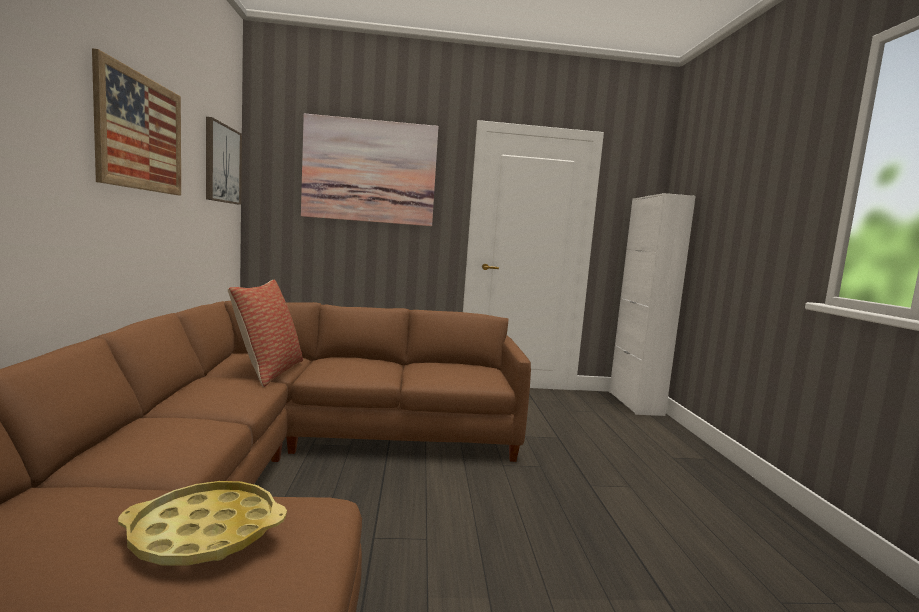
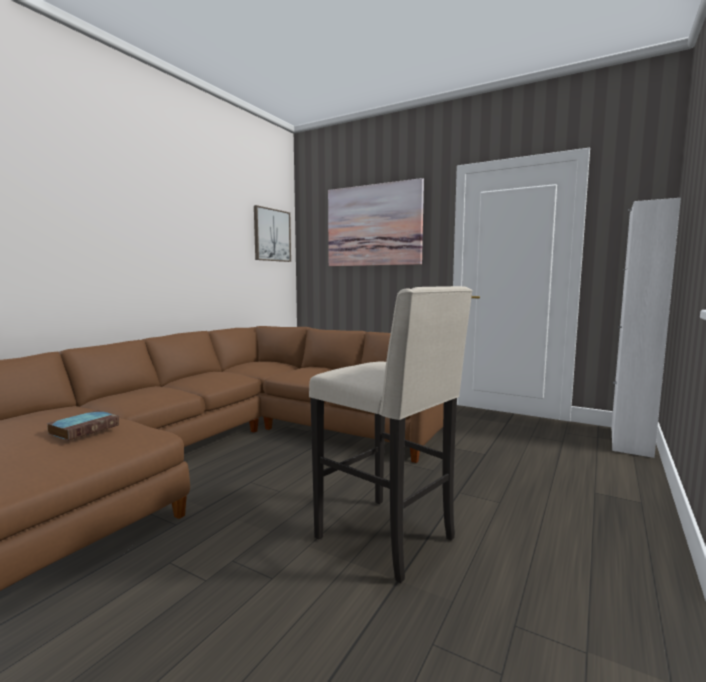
camera: 35 degrees right, 0 degrees up
(141, 133) = (193, 223): picture -> none
(205, 532) = (85, 429): yellow tray -> book
(269, 371) = (256, 371): pillow -> none
(604, 557) = (388, 538): none -> beige stool

